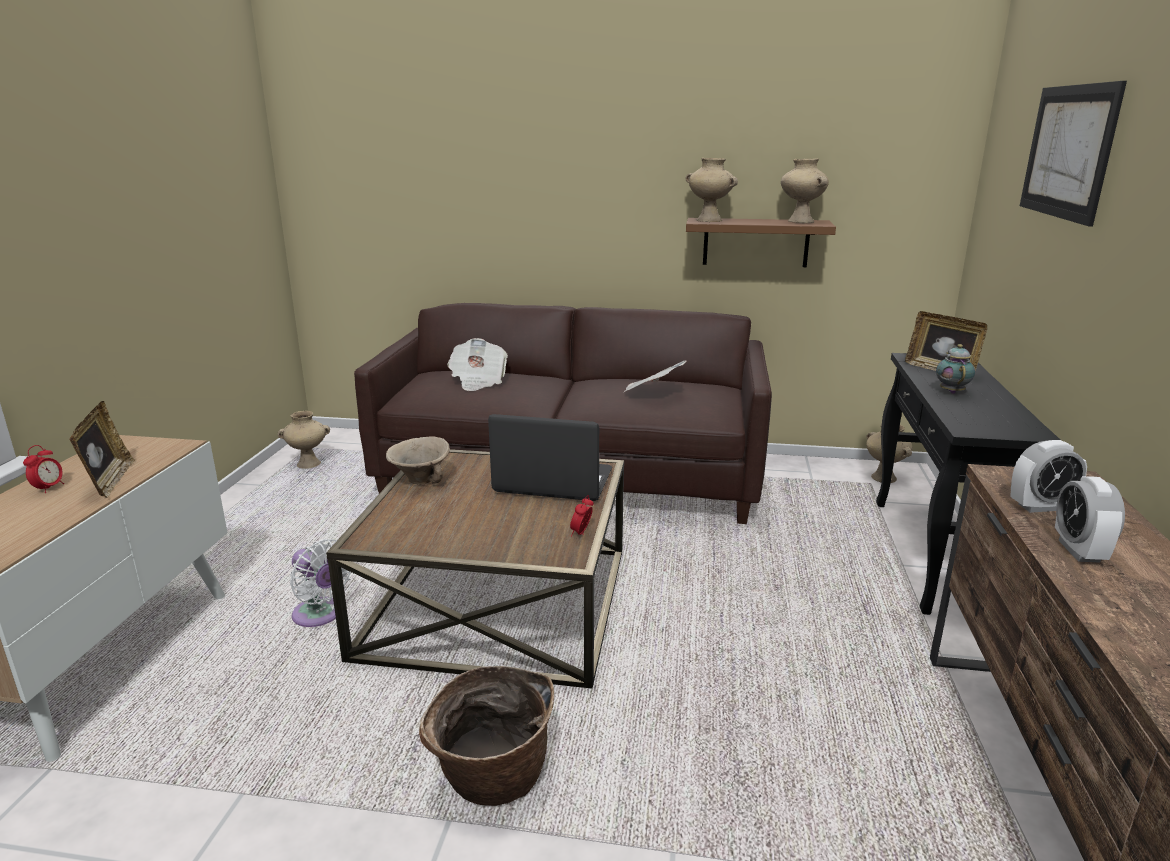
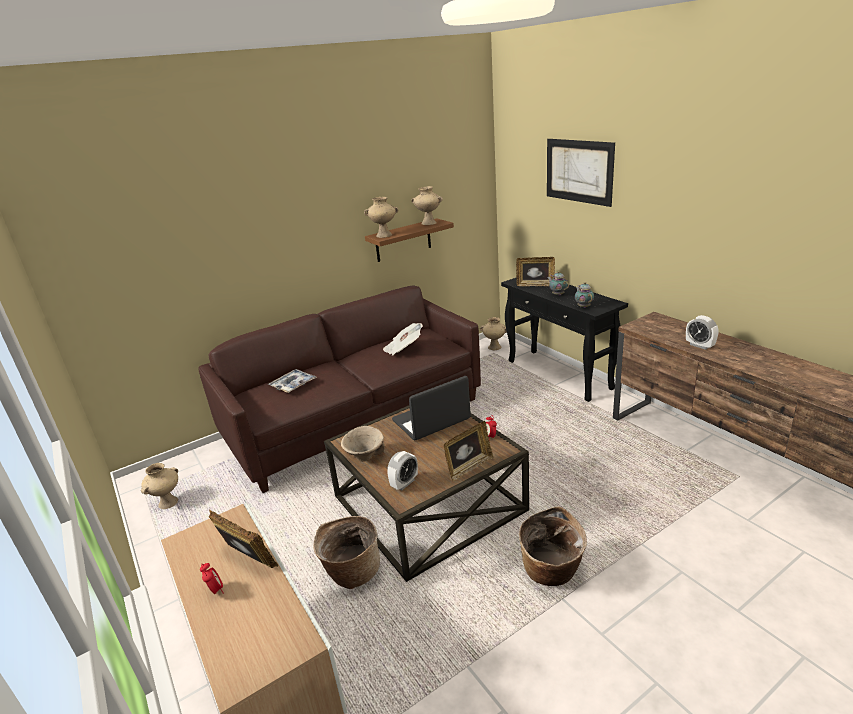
camera: 40 degrees left, 5 degrees up
(320, 615) = (351, 572): white fan -> basket
(478, 381) = (293, 385): newspaper -> tray
(491, 549) = (469, 467): none -> picture frame
(961, 418) = (583, 306): none -> teapot
(1041, 507) = (665, 334): alarm clock -> alarm clock (404, 483)

